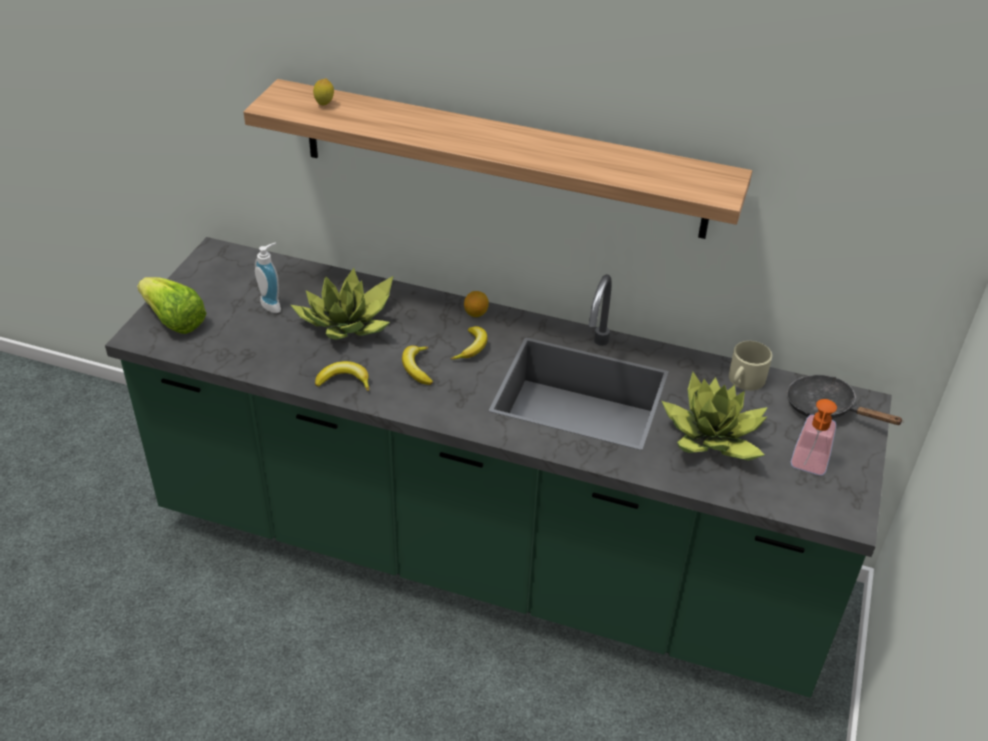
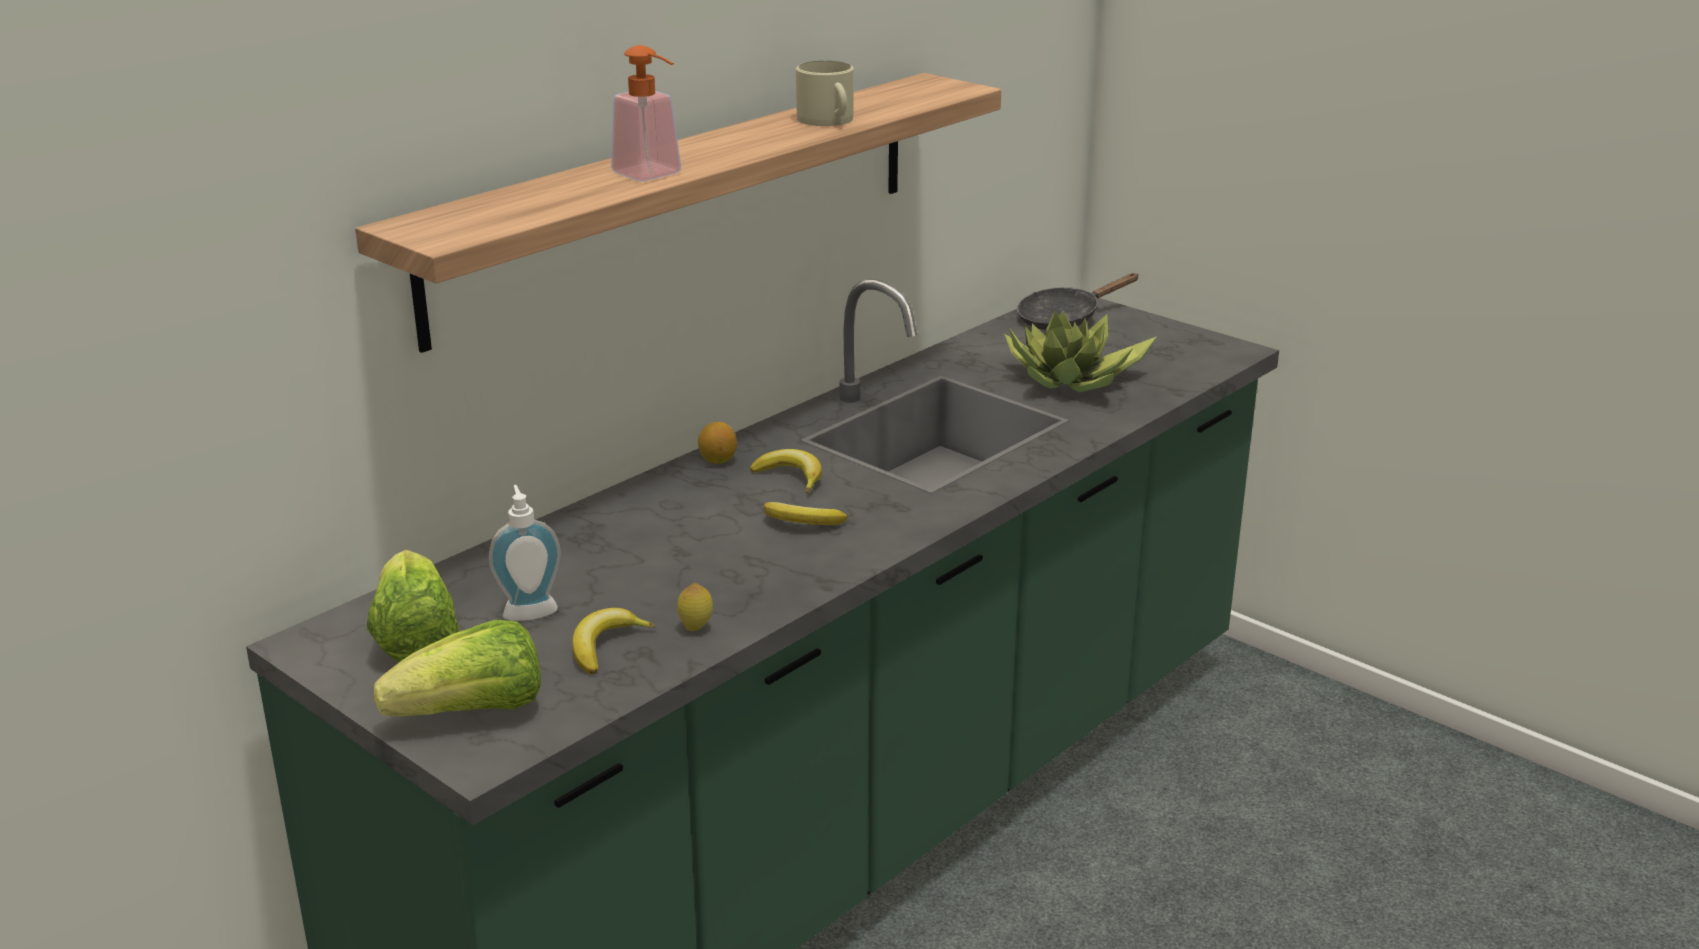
camera: 65 degrees left, 15 degrees down
(231, 280) = (415, 639): none -> lettuce
(324, 105) = (494, 210): lemon -> lemon (696, 628)
(344, 381) = (783, 582): banana -> banana (605, 646)
(348, 323) = (644, 555): potted plant -> none
(744, 380) = (989, 343): beige mug -> beige mug (828, 120)
(808, 467) = (1149, 348): soap dispenser -> soap dispenser (654, 176)

